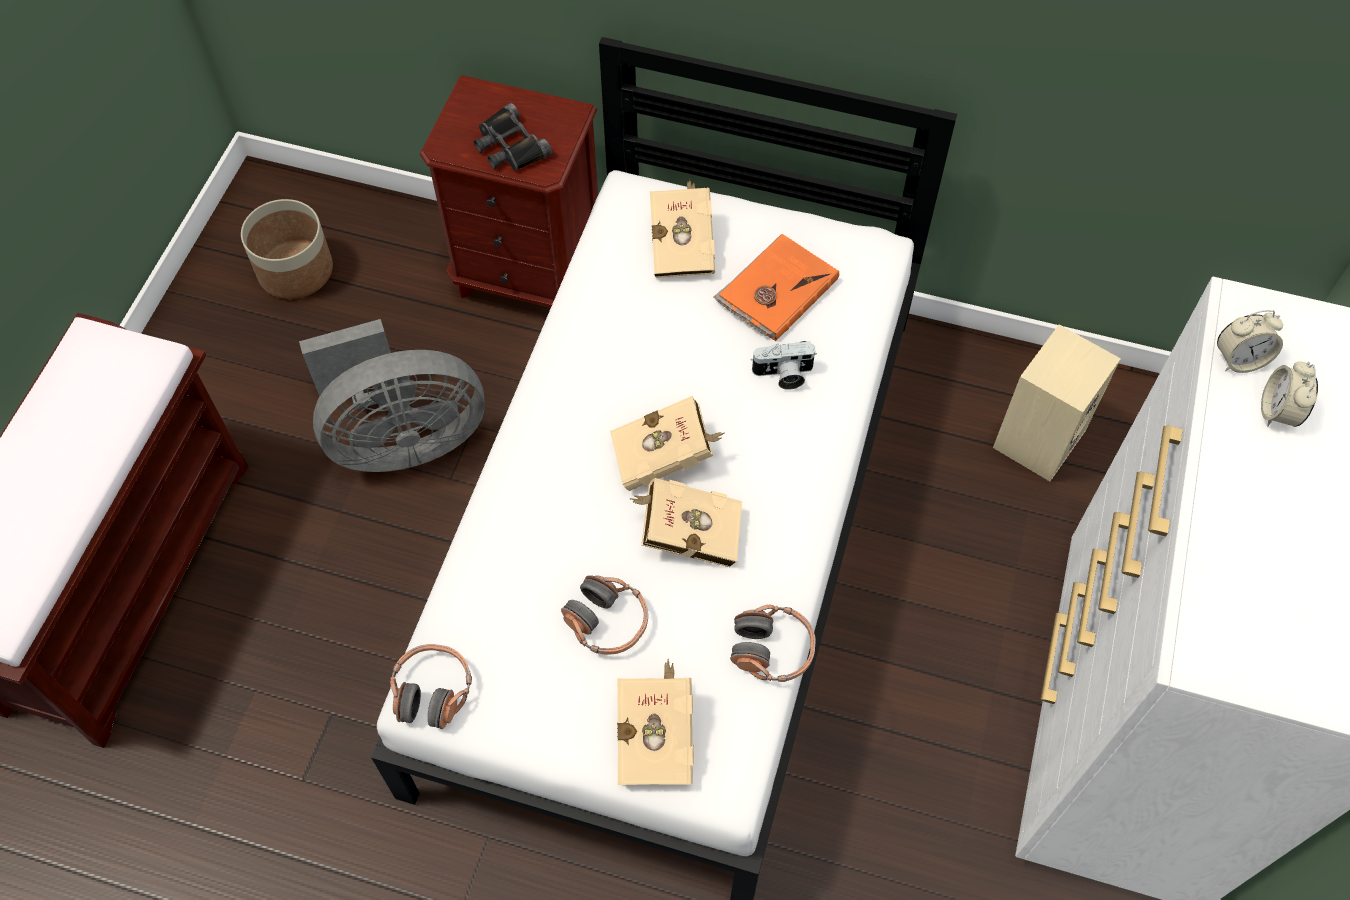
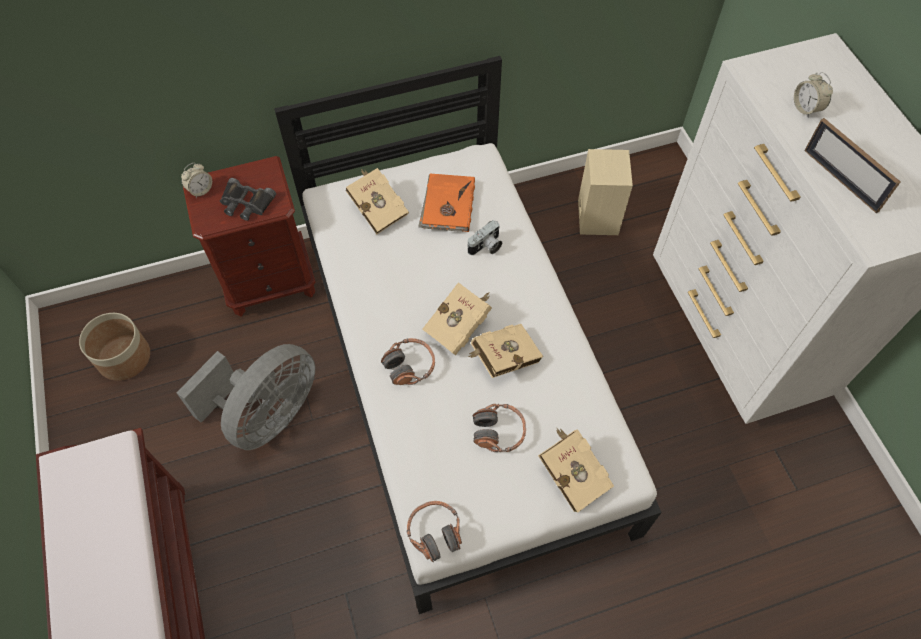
camera: 35 degrees left, 0 degrees up
(772, 649) = (593, 391): headphones -> headphones (409, 366)
(1233, 541) = (840, 180): none -> picture frame
(1239, 359) = (769, 93): alarm clock -> alarm clock (200, 190)

